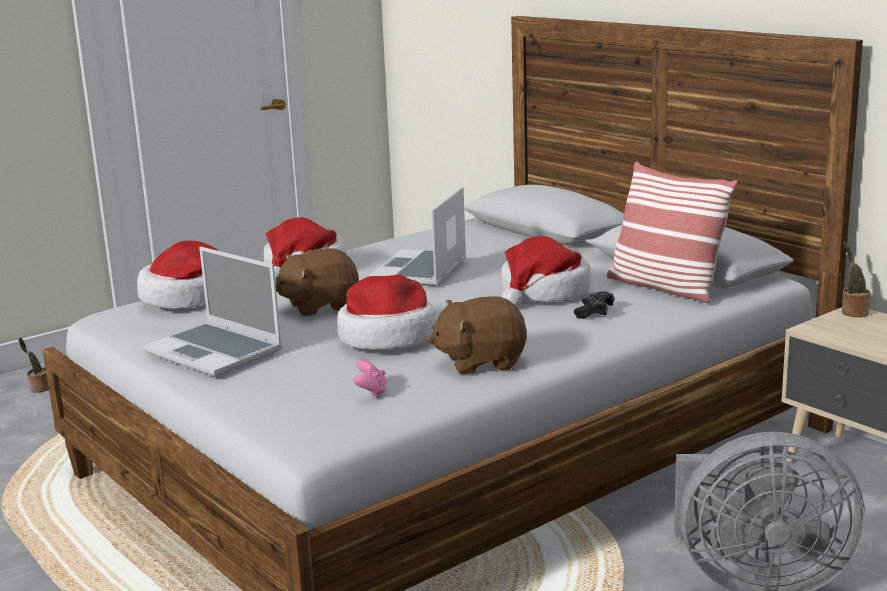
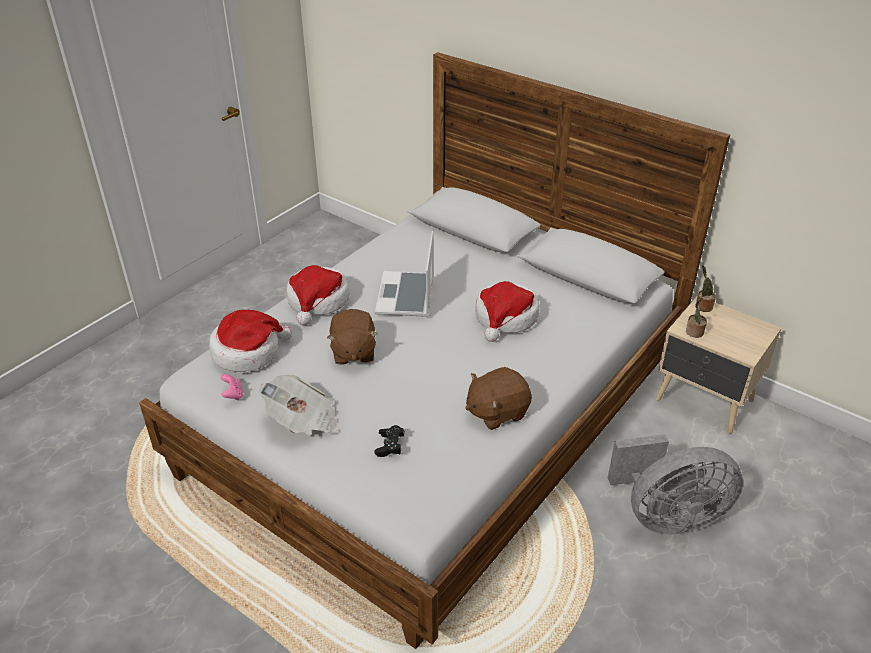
camera: 15 degrees left, 20 degrees up
(39, 389) = (97, 381): potted plant -> potted plant (694, 332)
(216, 352) = (303, 421): laptop -> newspaper
(319, 306) = (353, 352): brown plush toy -> brown plush toy turned 60 degrees counterclockwise
(371, 392) = (438, 459): pink game controller -> pink game controller (233, 395)
(387, 337) = (419, 388): hat -> none
(594, 313) = (550, 341): black game controller -> black game controller (390, 446)
(665, 287) = (585, 303): pillow -> none

